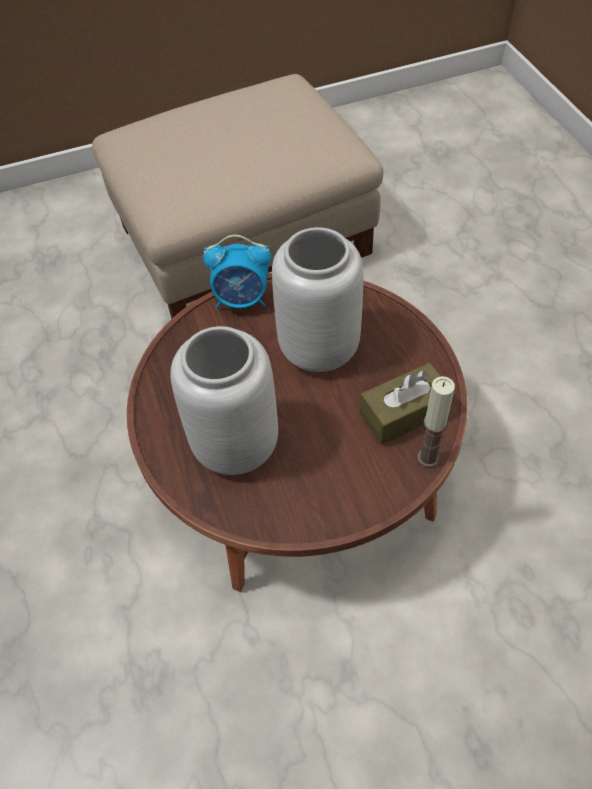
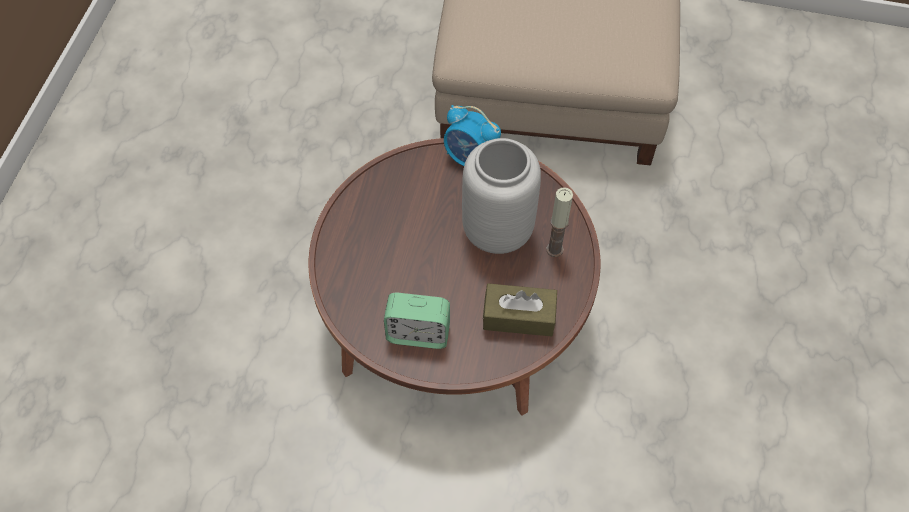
camera: 30 degrees right, 5 degrees up
(237, 446) = (384, 270): grey vase -> none
(320, 487) = (418, 333): none -> alarm clock
(428, 458) = (508, 359): candle -> candle (554, 249)

